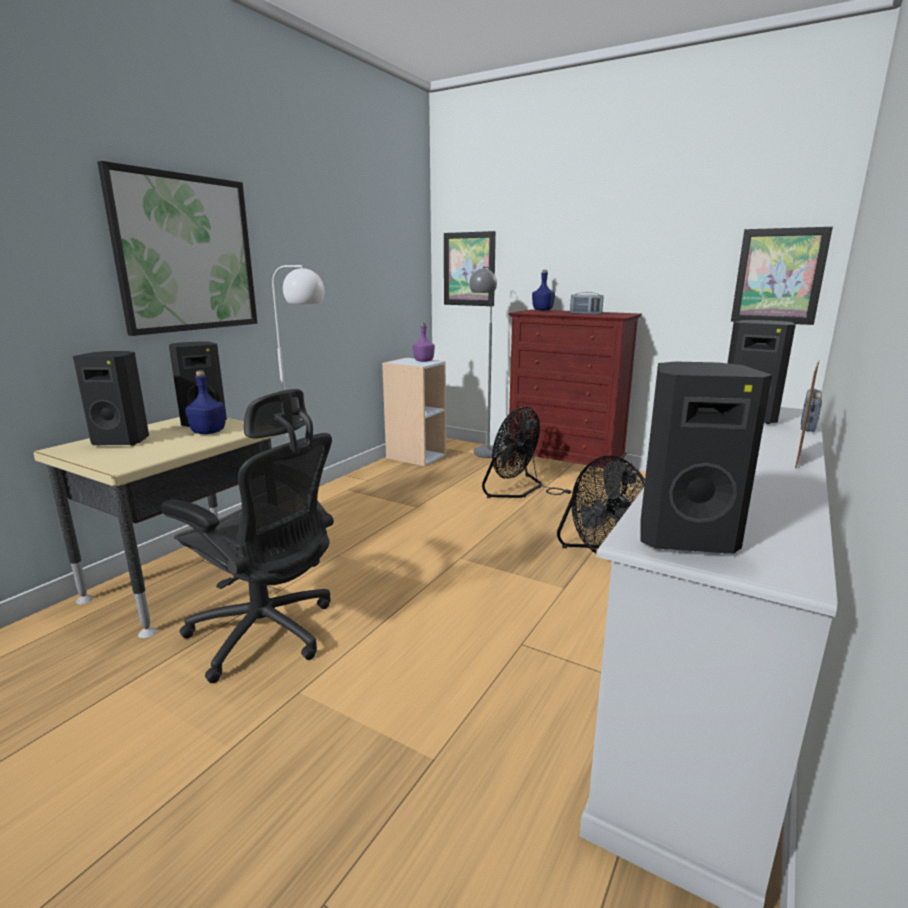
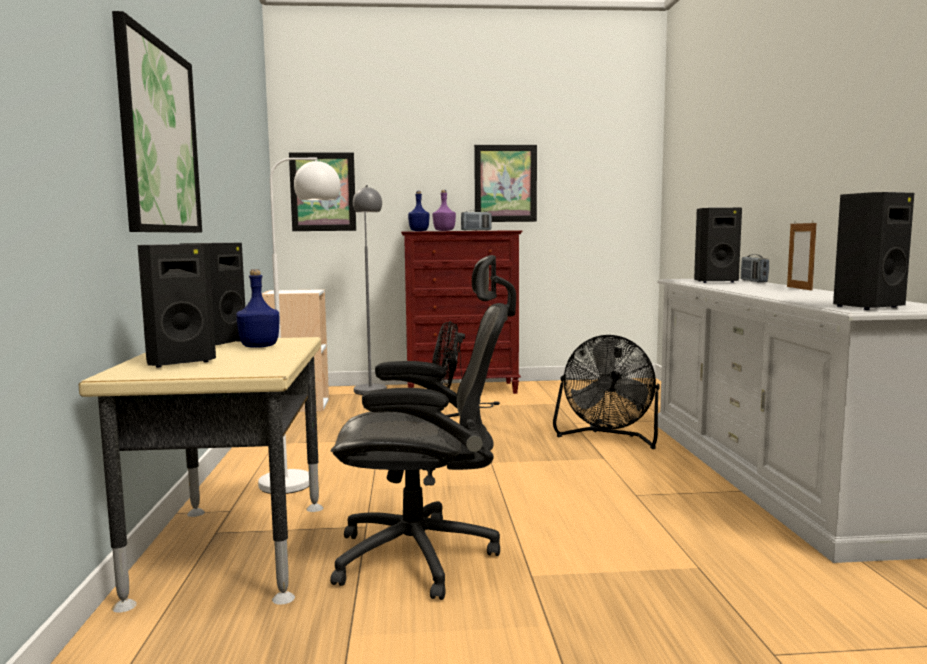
camera: 35 degrees left, 10 degrees down
(423, 361) = (302, 290): purple bottle -> purple bottle (443, 230)
(778, 276) = (618, 196): picture -> picture (505, 183)

